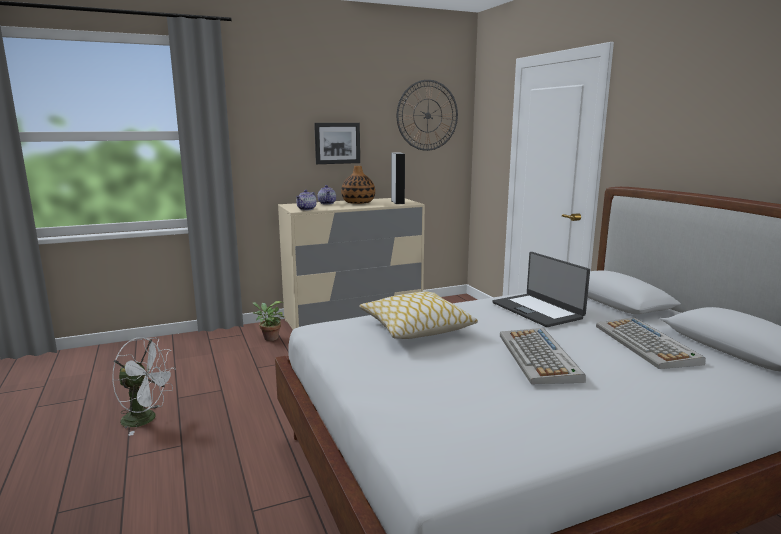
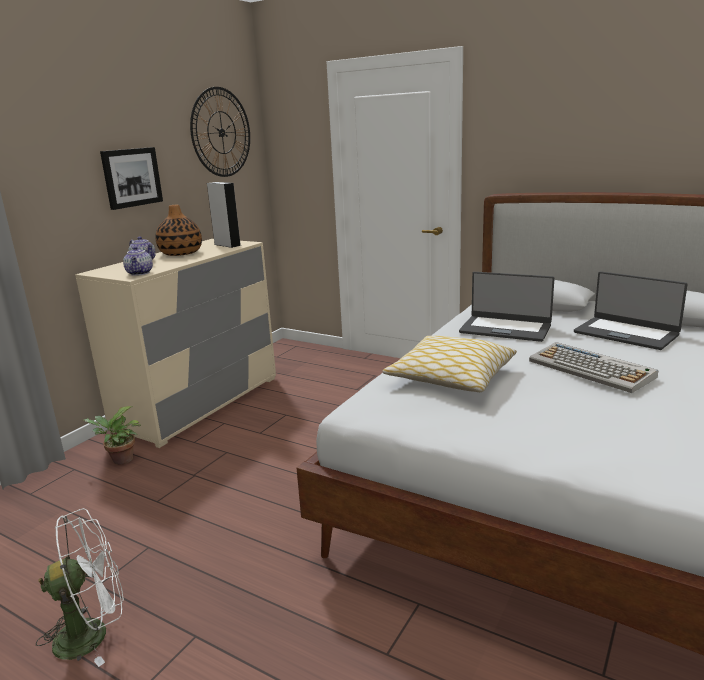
camera: 35 degrees left, 5 degrees up
(647, 344) = (626, 333): keyboard -> laptop

